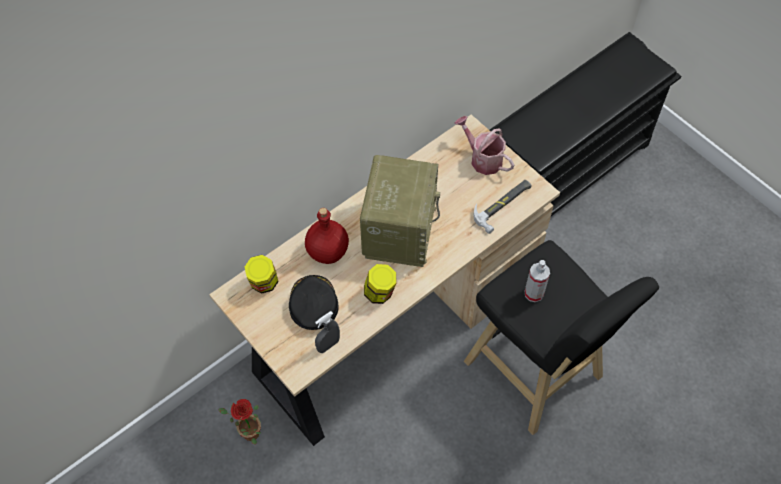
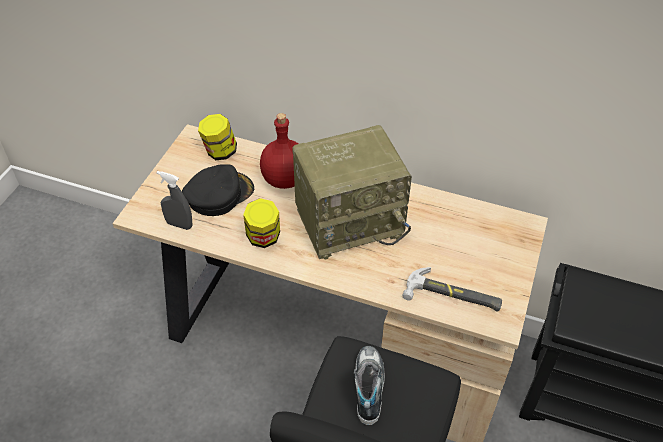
camera: 60 degrees right, 10 degrees down
(247, 433) = (156, 284): potted plant -> none
(482, 158) = (498, 252): watering can -> none
(534, 293) = (368, 387): spray bottle -> shoe

